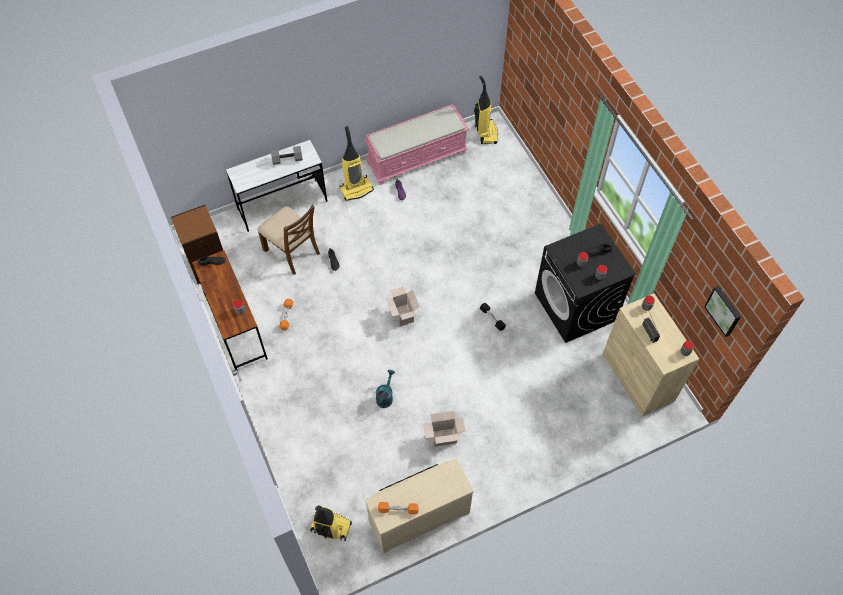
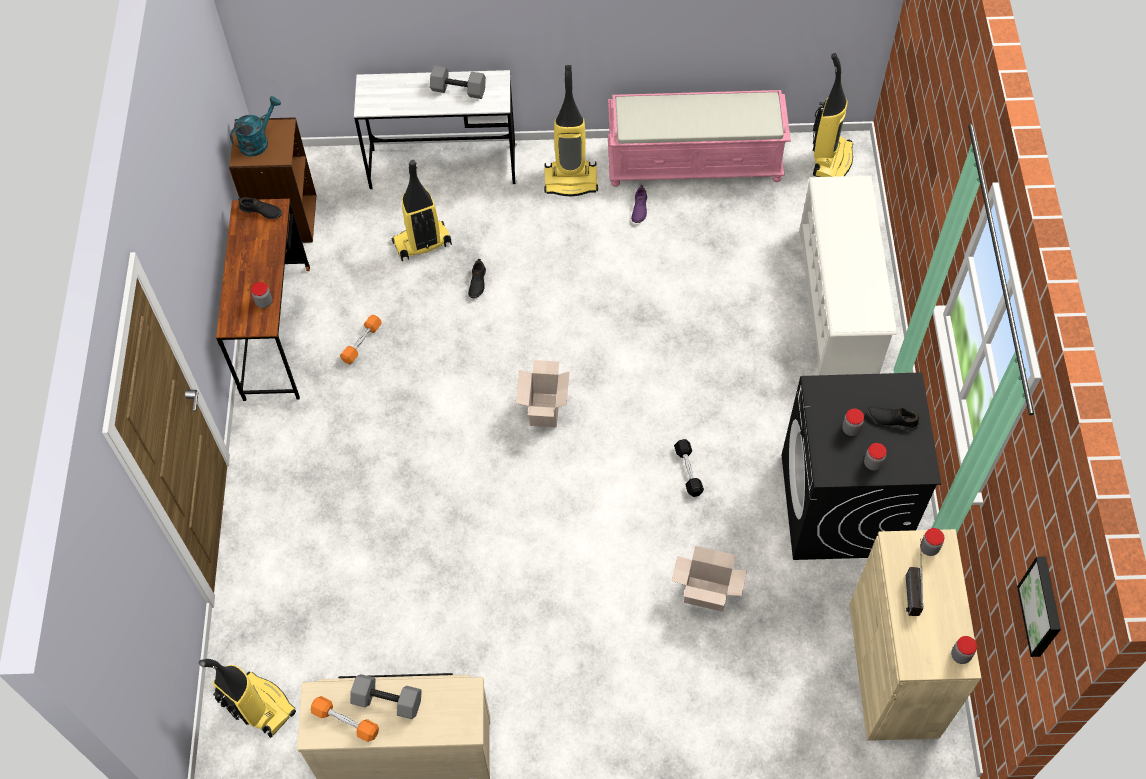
camera: 25 degrees right, 0 degrees up
(292, 251) = (422, 244): brown chair -> vacuum cleaner
(385, 396) = (450, 530): turquoise watering can -> turquoise watering can (258, 141)
(414, 491) = (386, 702): none -> grey dumbbell
(443, 438) = (509, 637): cardboard box -> cardboard box (704, 595)
(525, 204) = (838, 301): none -> white shoe rack

